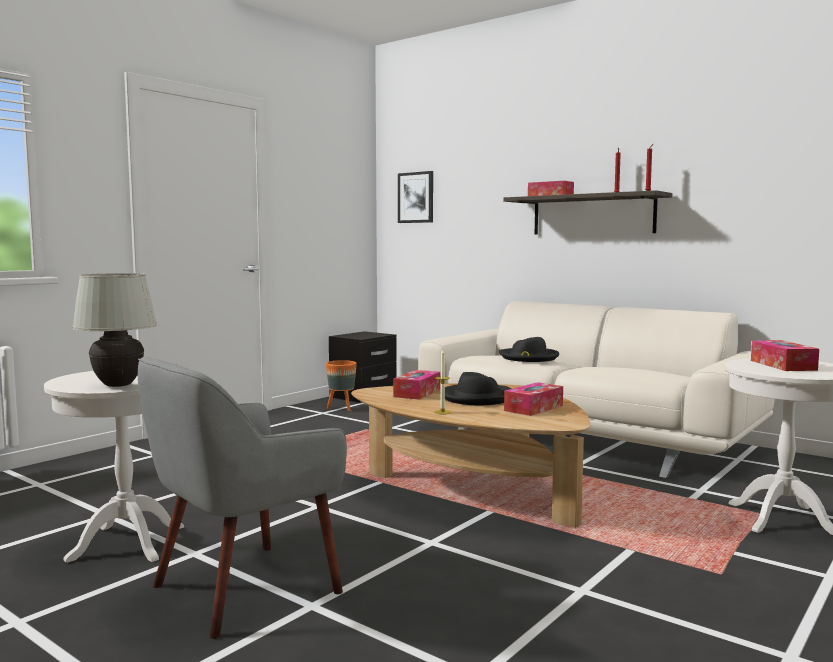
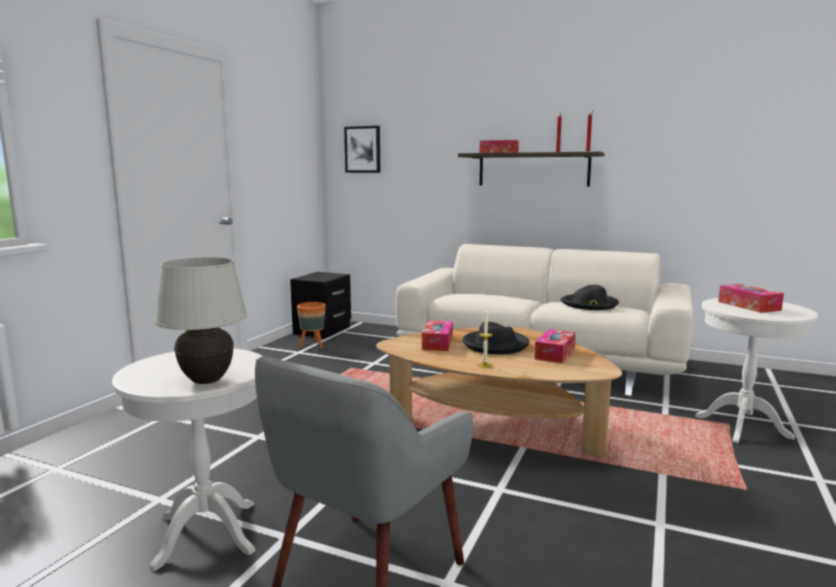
camera: 15 degrees left, 5 degrees up
(529, 357) = (497, 297): black hat -> black hat (590, 304)

